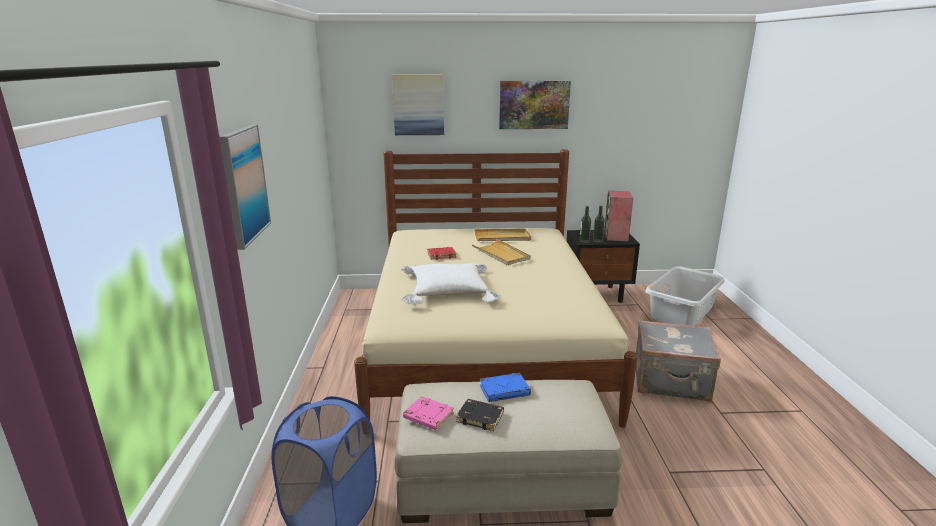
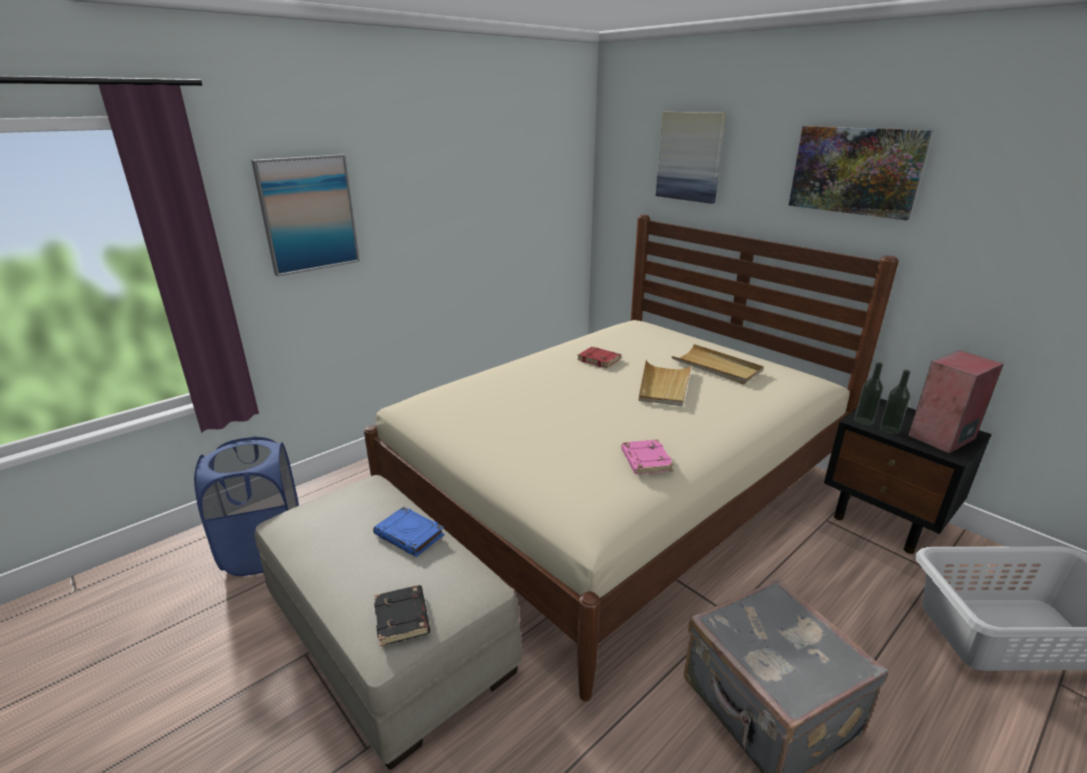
camera: 50 degrees right, 5 degrees up
(427, 417) = (317, 510): pink book -> pink book (645, 460)
(447, 288) = (523, 395): white pillow -> none
(480, 417) = (342, 543): black book -> black book (403, 619)

